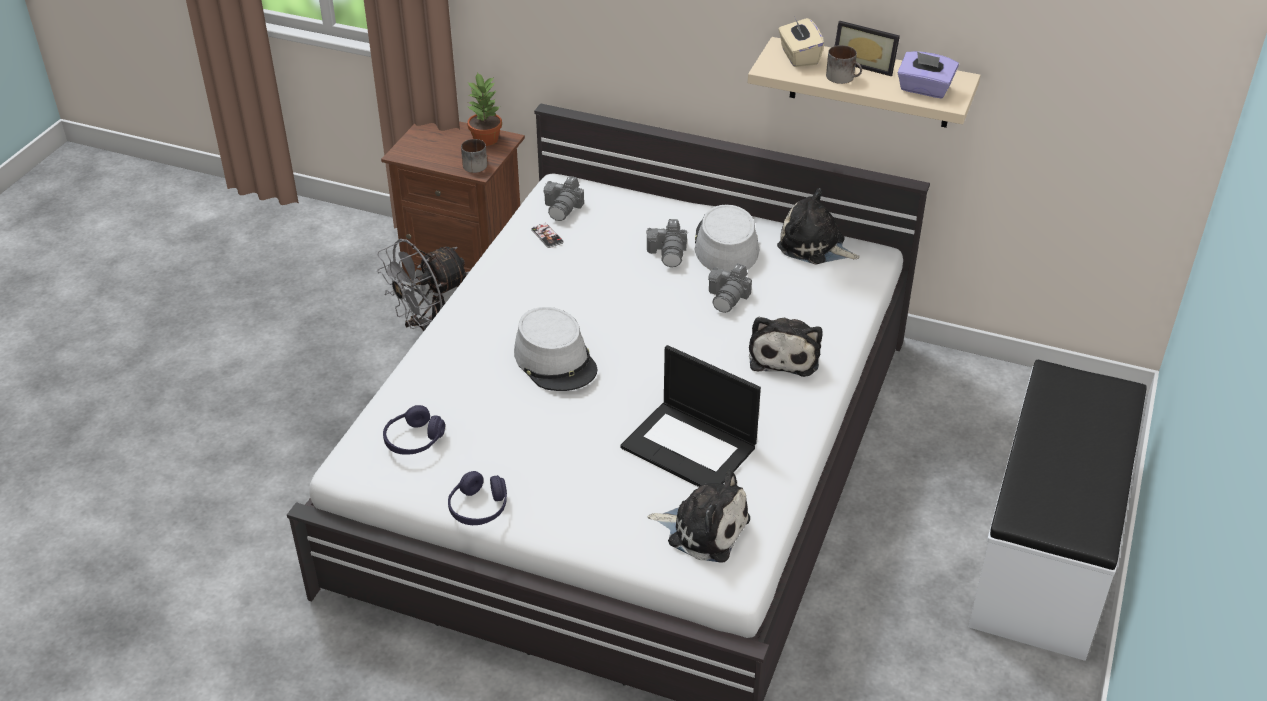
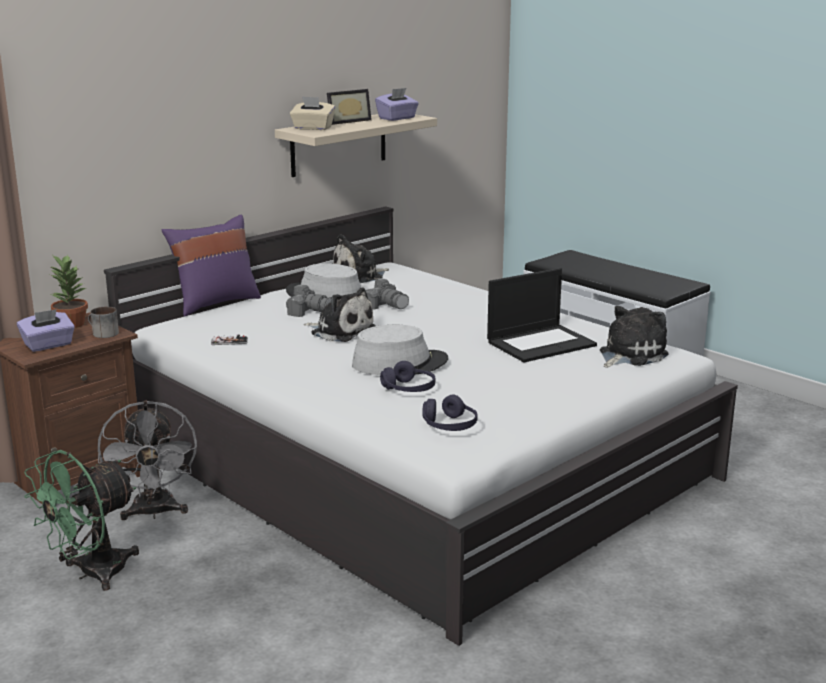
camera: 65 degrees left, 20 degrees down
(322, 347) = (92, 574): none -> green fan
(430, 150) = (48, 345): none -> purple tissue box
(478, 508) = (554, 417): purple headphones -> purple headphones (409, 389)
(563, 208) = (199, 330): camera -> none
(649, 187) = (215, 303): none -> purple pillow
(784, 354) = (468, 303): plush toy -> plush toy (340, 331)
(844, 77) = (356, 125): mug -> none

